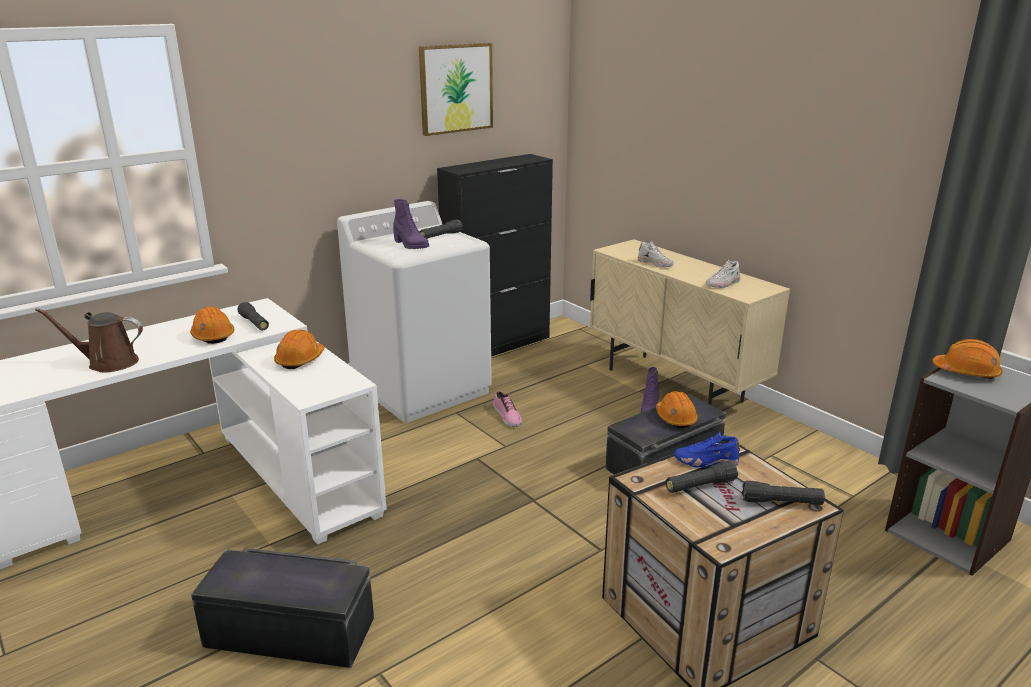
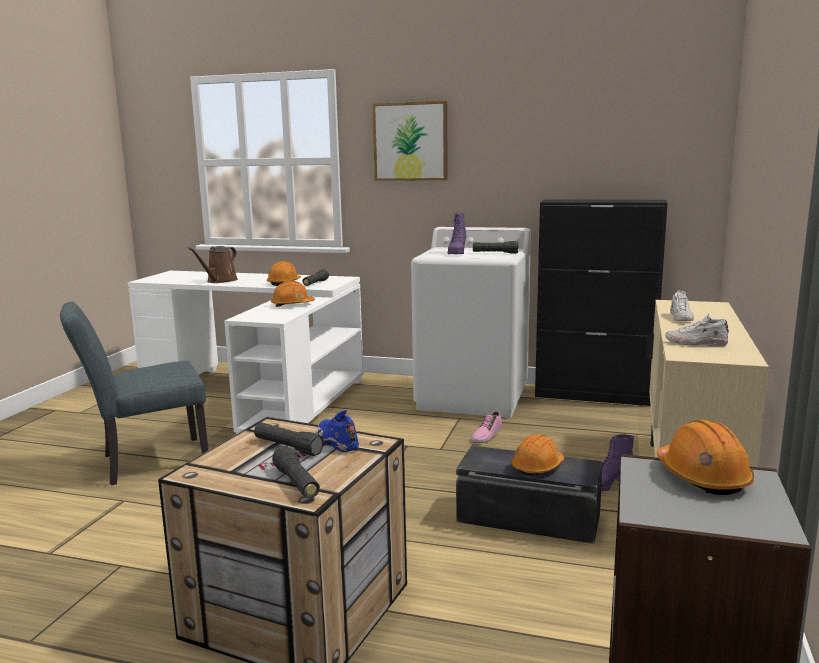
camera: 55 degrees right, 10 degrees down
(108, 363) = (220, 281): brown watering can -> brown watering can turned 120 degrees counterclockwise
(290, 630) = (146, 462): black storage box -> grey chair
(456, 88) = (574, 125): picture -> picture (410, 141)

